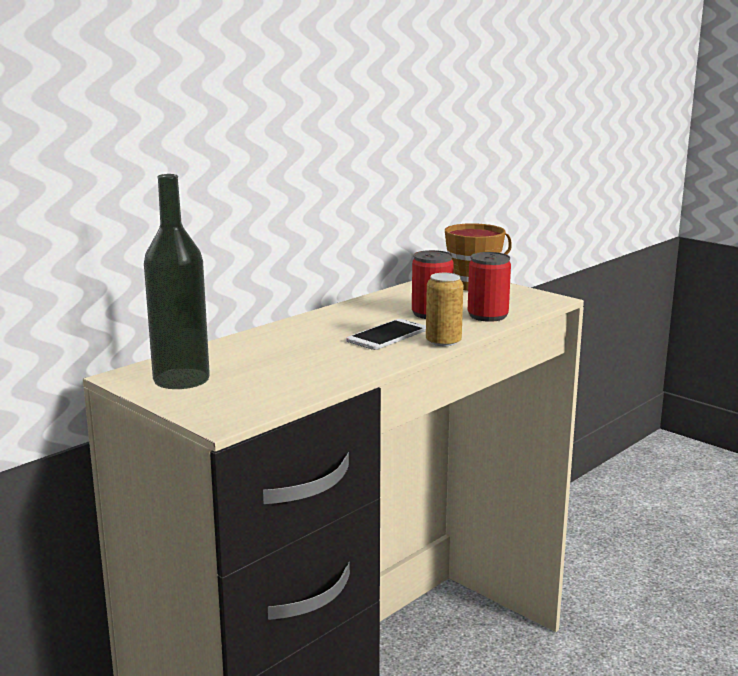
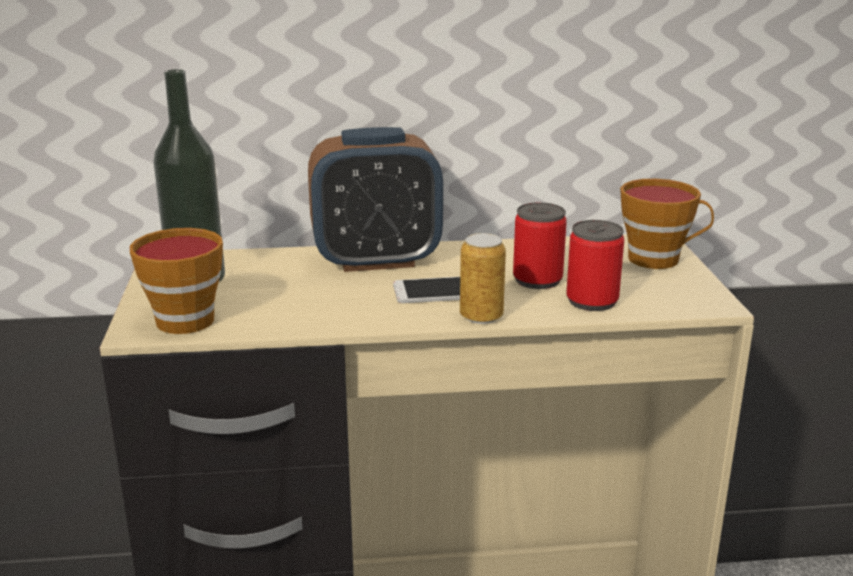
camera: 40 degrees right, 5 degrees up
(237, 406) = (179, 319): none -> cup
(298, 331) = (376, 260): none -> alarm clock

